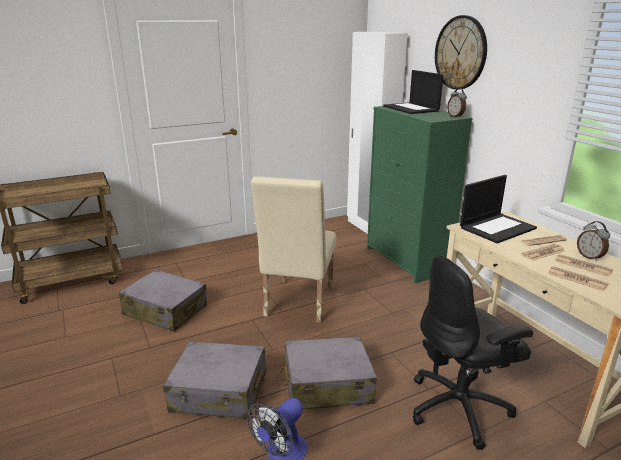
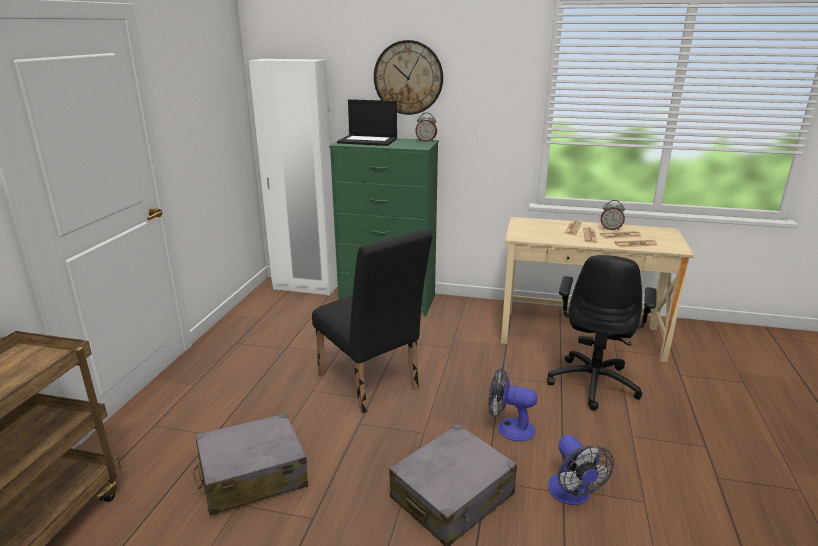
camera: 50 degrees left, 0 degrees up
(297, 304) = (371, 385): beige chair -> black chair
(326, 385) = (509, 428): grey suitcase -> fan
(497, 228) = (533, 230): laptop -> none

